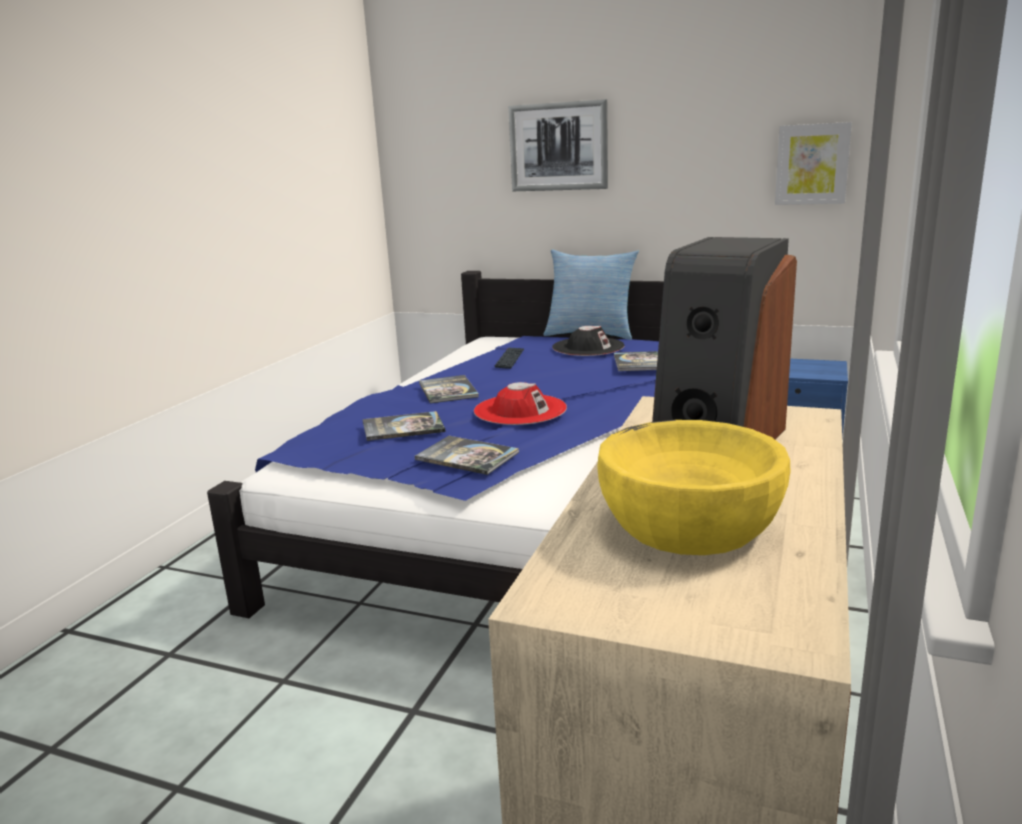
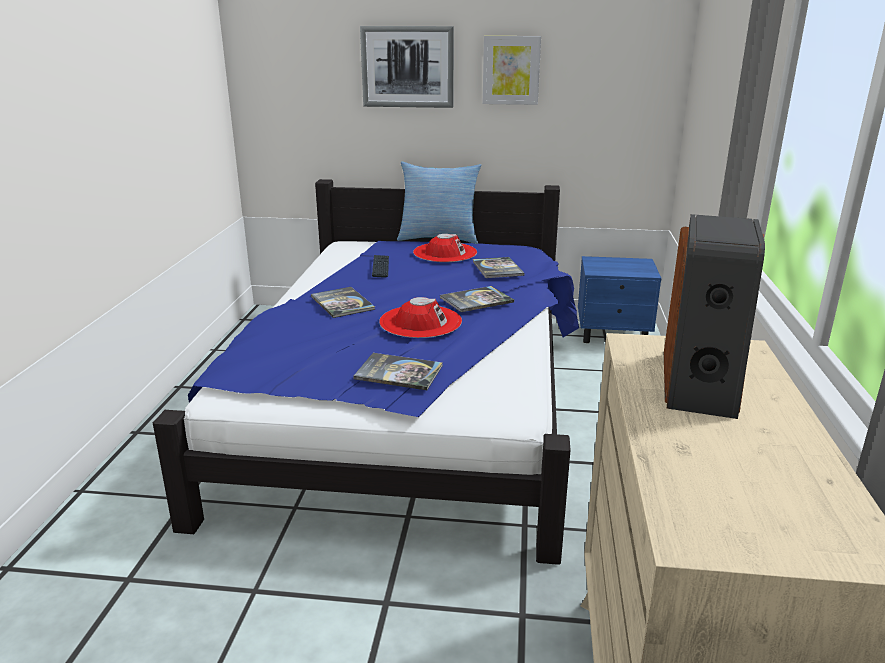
camera: 15 degrees left, 5 degrees up
(403, 427) = (322, 345): book -> book (476, 300)
(588, 347) = (445, 252): black hat -> red hat
(688, 523) = (735, 460): yellow bowl -> none
(812, 164) = (629, 94): picture -> picture (511, 70)

